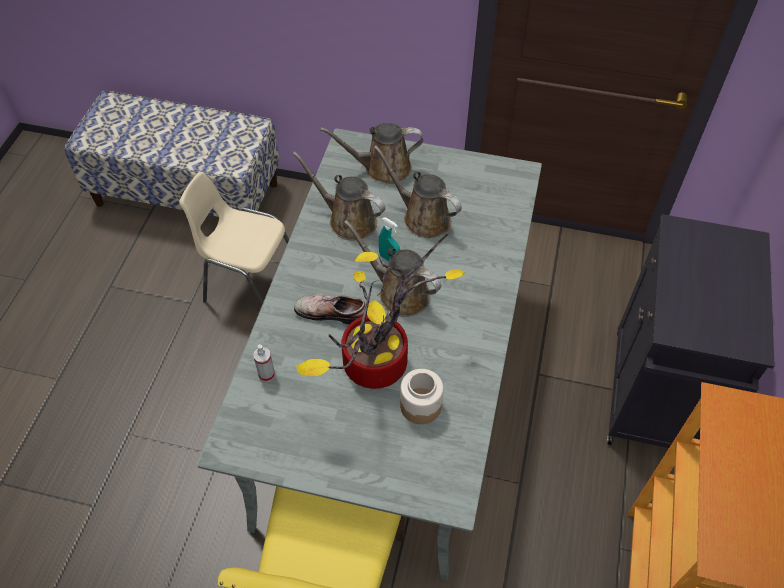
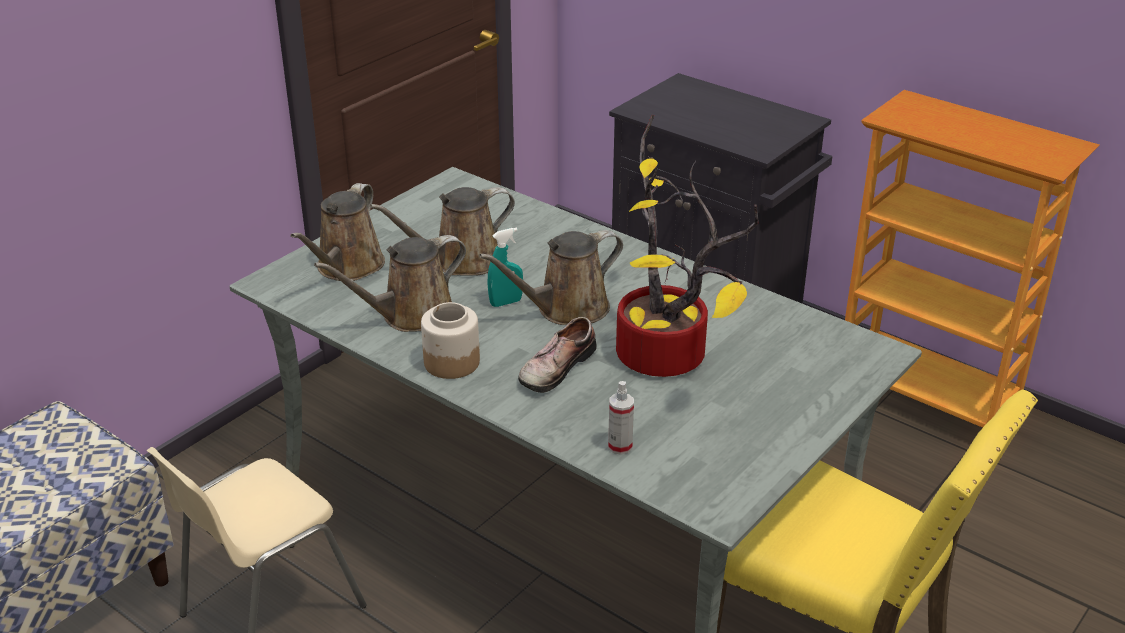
camera: 65 degrees left, 20 degrees down
(420, 405) = (743, 339): jar -> jar (451, 362)

